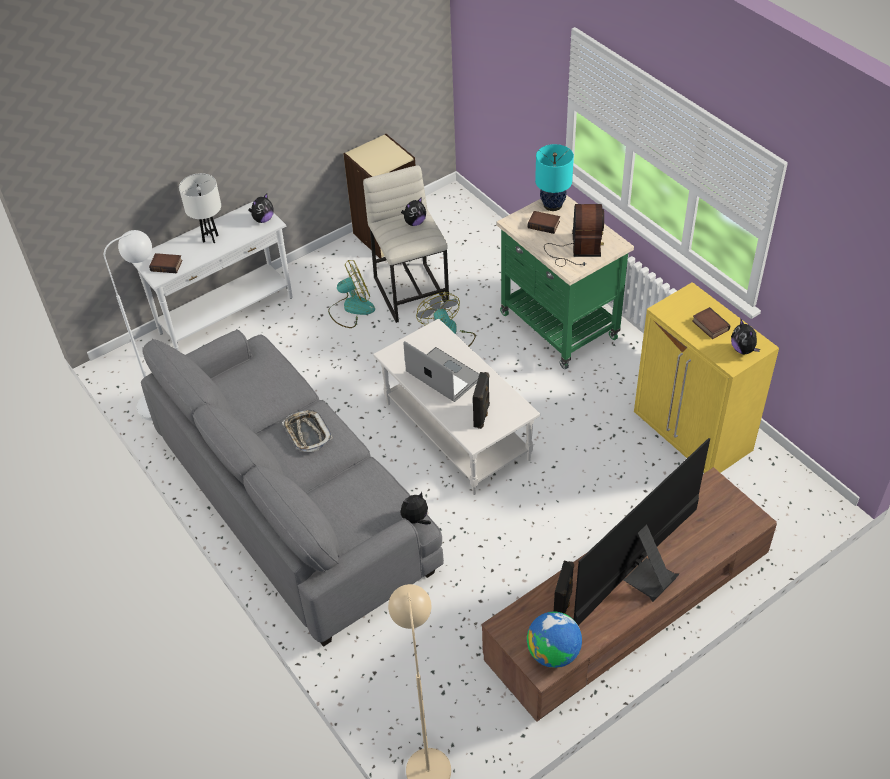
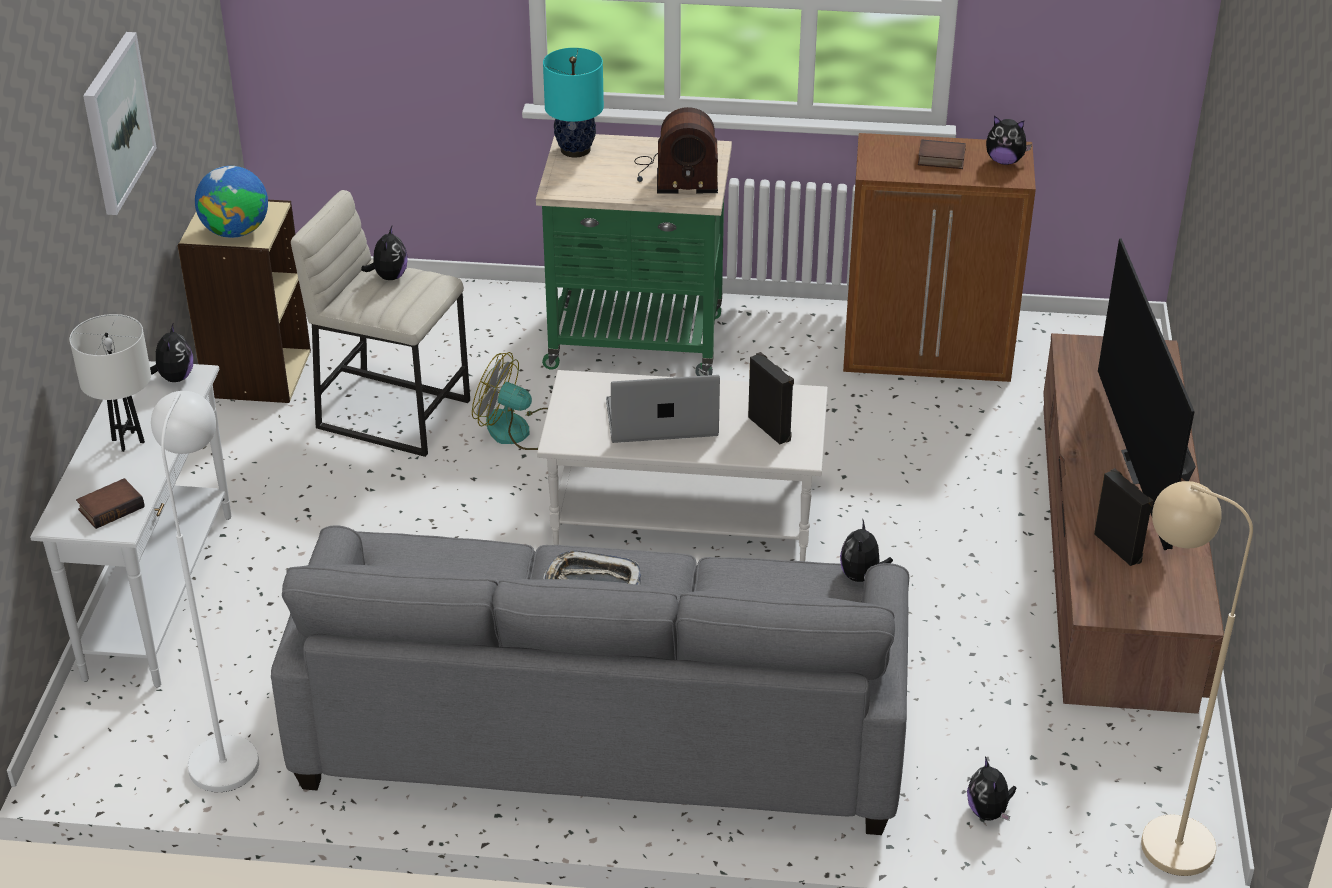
camera: 50 degrees left, 10 degrees down
(289, 81) = (116, 122): none -> picture
(351, 309) = (339, 478): fan -> none
(378, 678) = (988, 811): none -> plush toy
(544, 224) = (598, 172): book -> none
(553, 653) = (1179, 593): globe -> globe (236, 232)
(576, 249) = (676, 176): radio -> radio turned 135 degrees clockwise
(693, 431) = (928, 351): yellow cabinet -> brown cabinet

